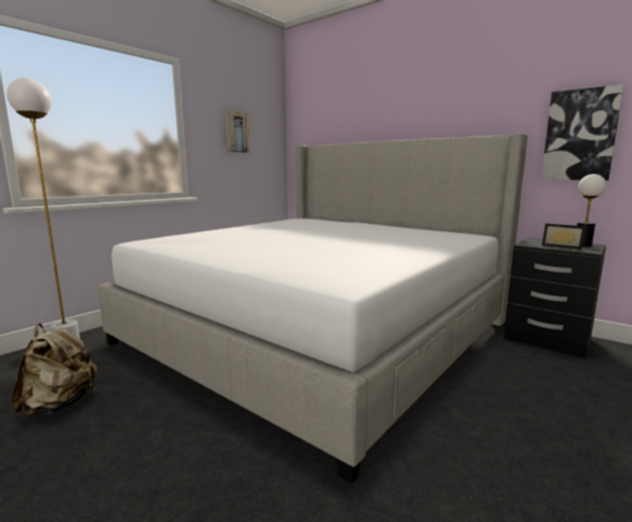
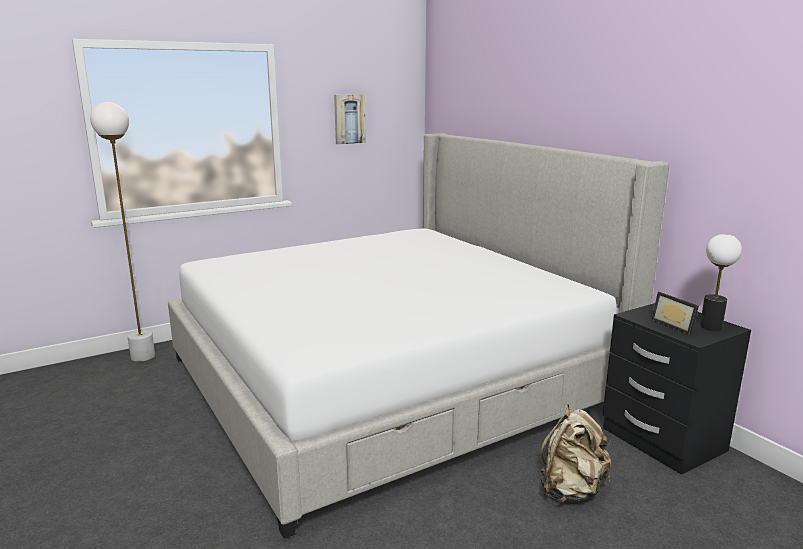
camera: 20 degrees right, 5 degrees up
(60, 404) = (111, 415): beige backpack -> beige backpack (571, 490)
(580, 135) = (733, 173): picture -> none

